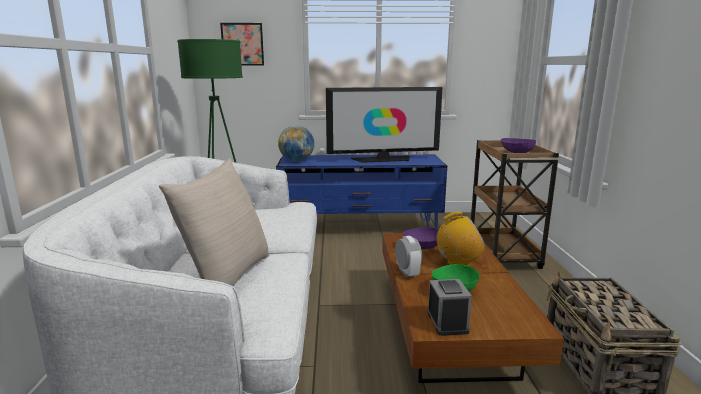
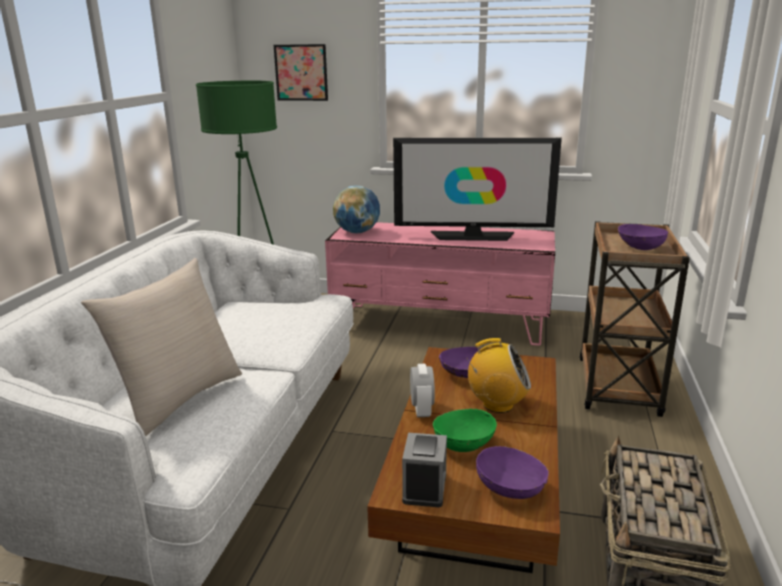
camera: 15 degrees right, 5 degrees up
(360, 227) = (440, 324): blue tv stand -> pink tv stand
(508, 314) = (510, 489): none -> purple bowl

